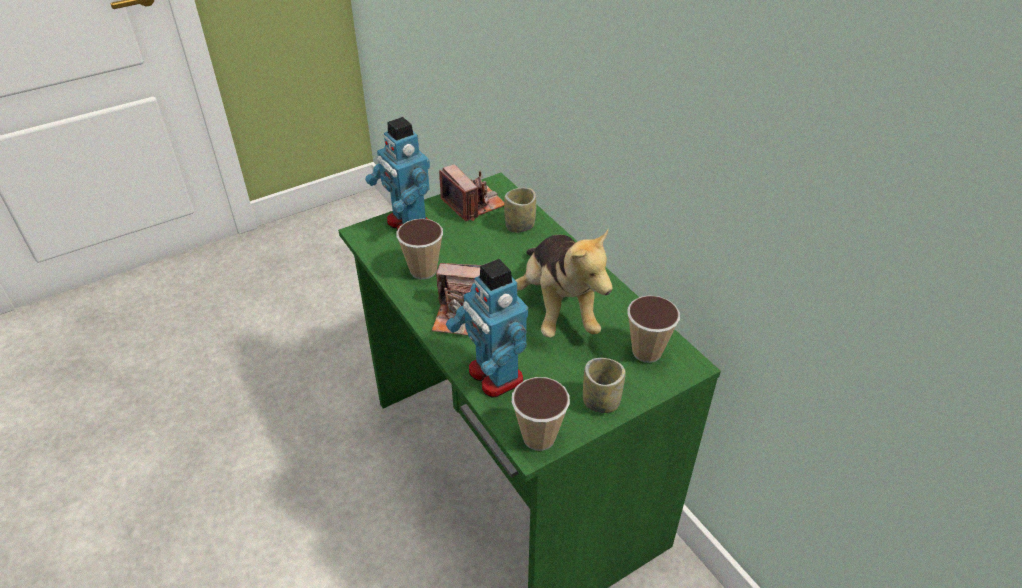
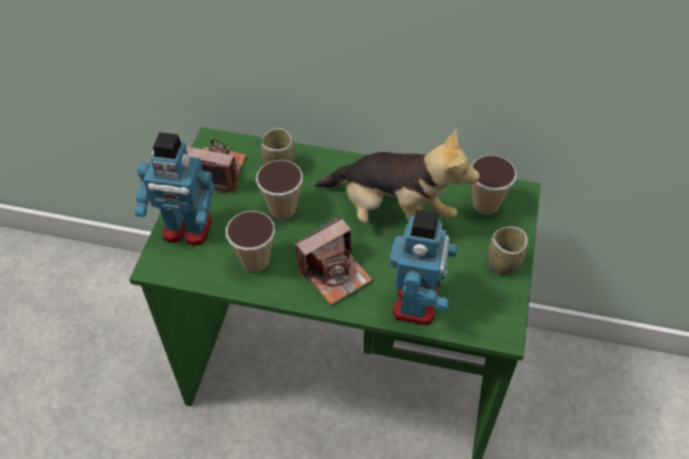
camera: 45 degrees left, 10 degrees up
(494, 376) = (417, 303): toy robot -> toy robot turned 90 degrees counterclockwise
(539, 437) = (499, 322): cup -> cup (282, 209)

